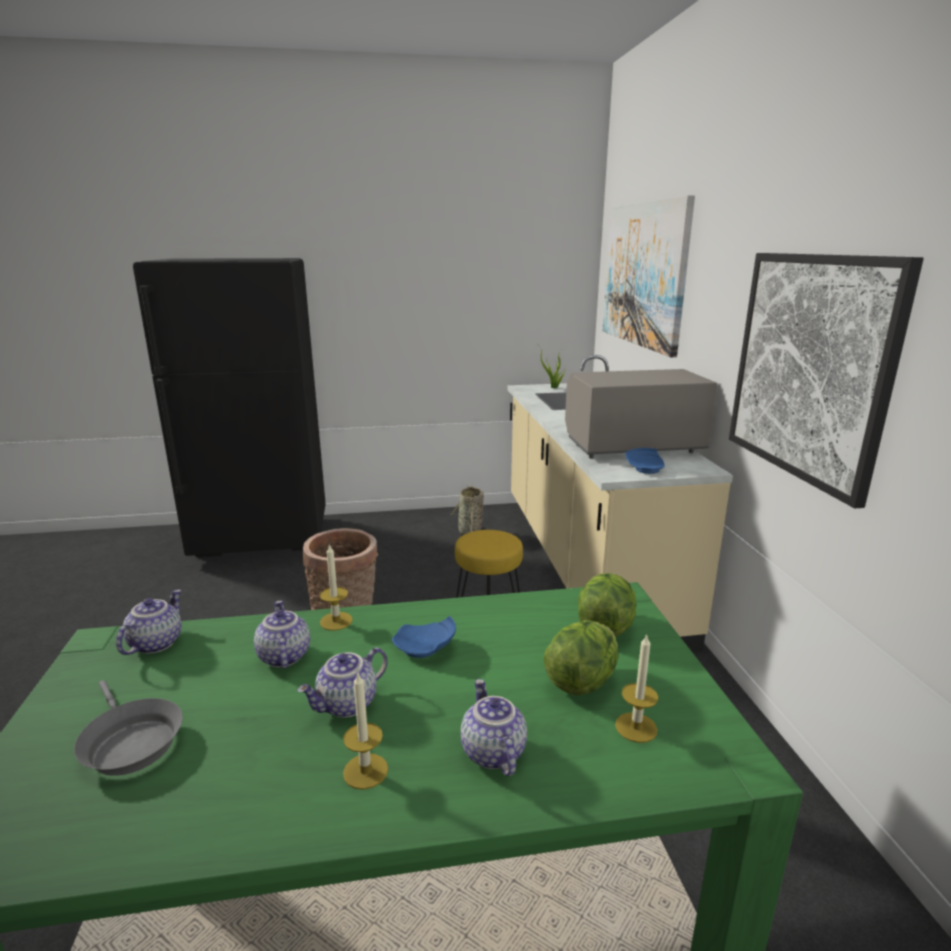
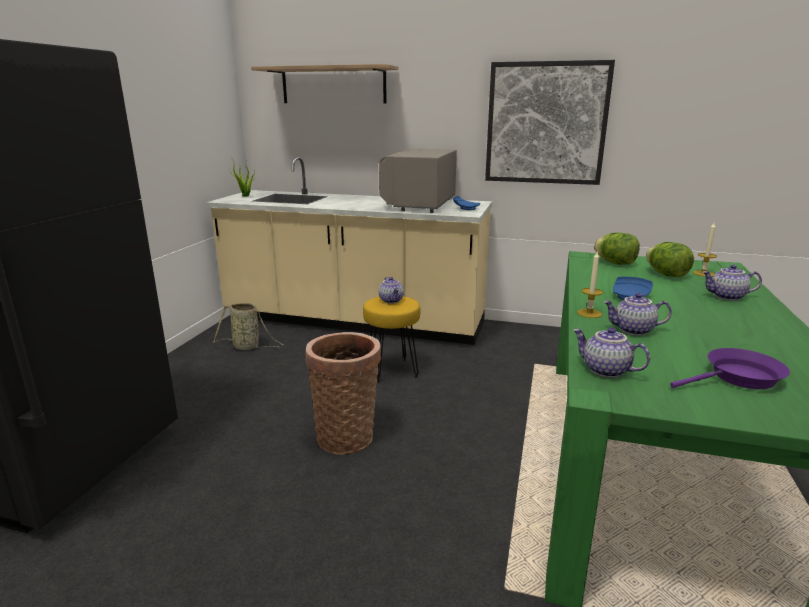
camera: 65 degrees left, 0 degrees up
(130, 742) = (738, 378): grey frying pan -> purple frying pan
(347, 705) = (690, 319): teapot -> teapot (392, 300)
(365, 771) = (748, 320): candle -> none
(644, 274) = (333, 85): picture -> shelf

